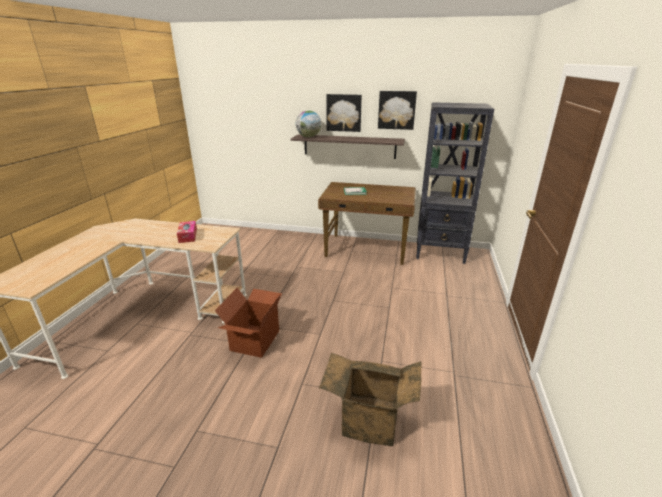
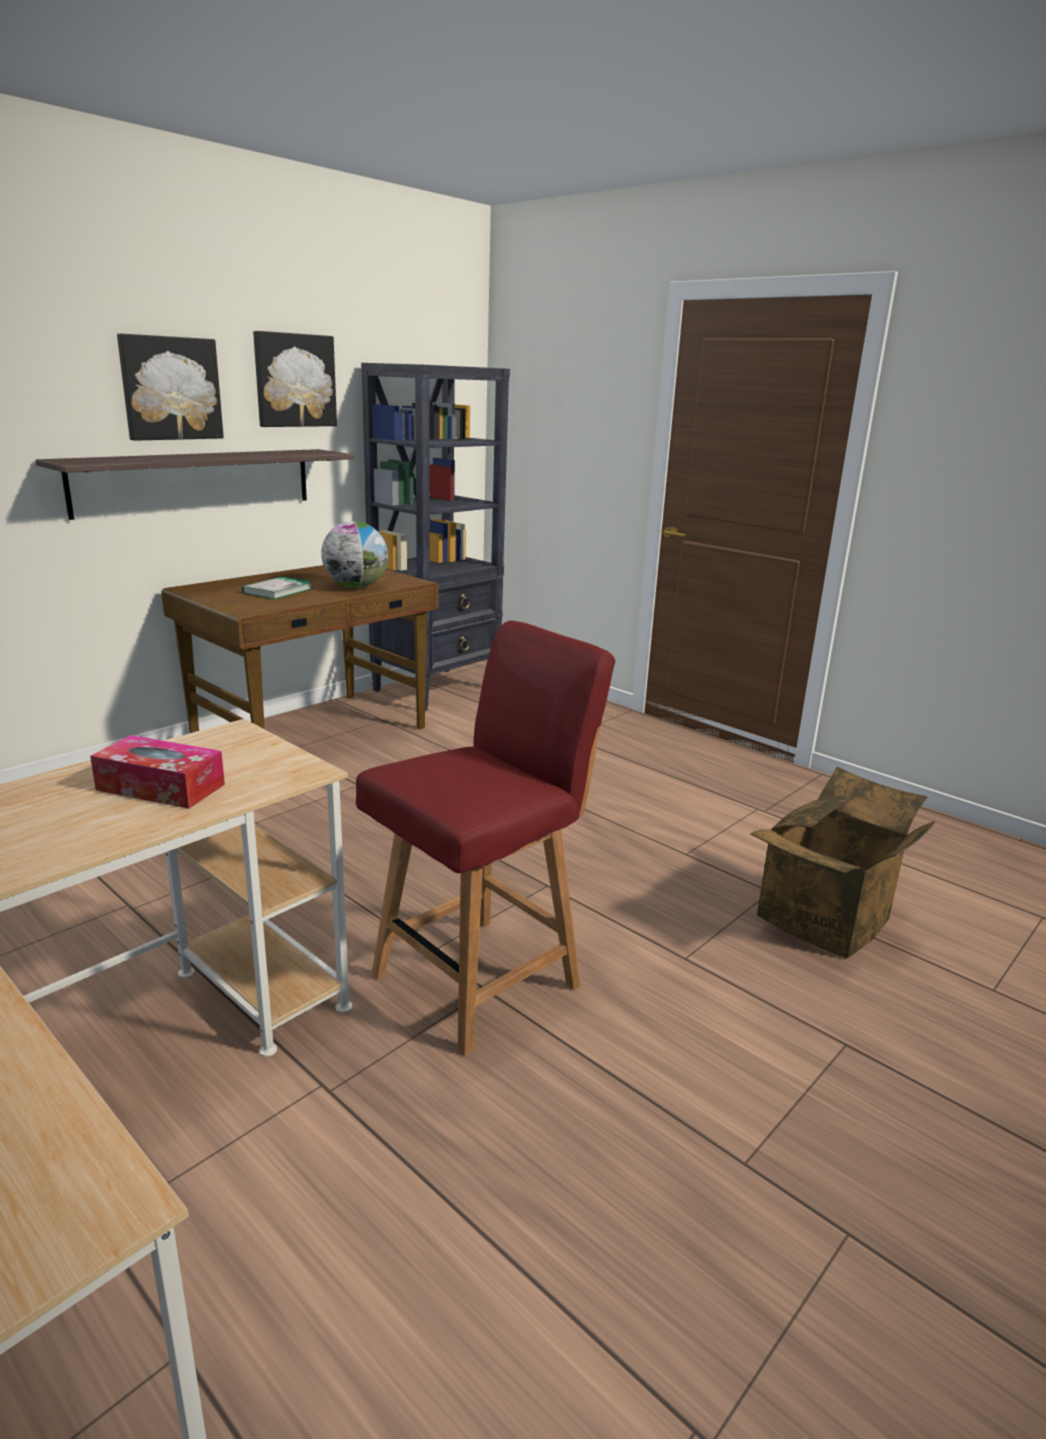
camera: 60 degrees left, 5 degrees down
(254, 340) = (480, 978): cardboard box -> red chair
(308, 137) = (101, 460): globe -> globe (356, 587)

